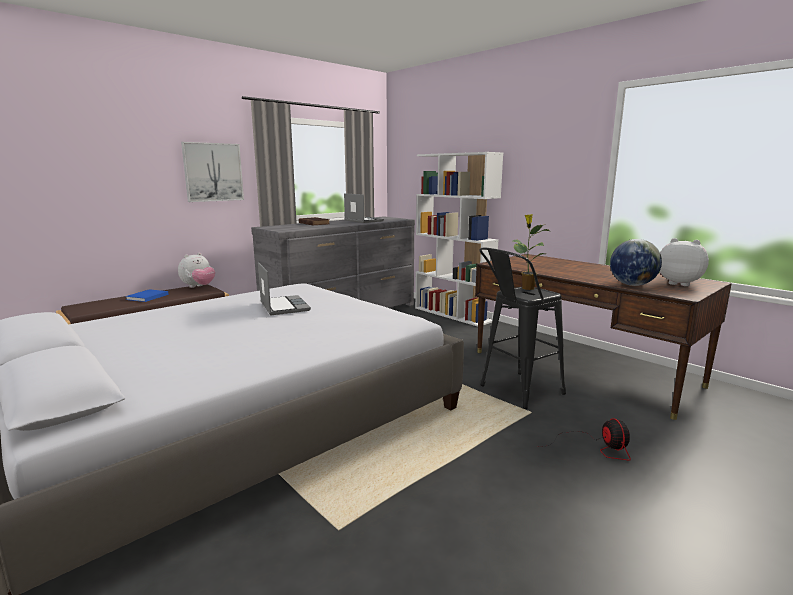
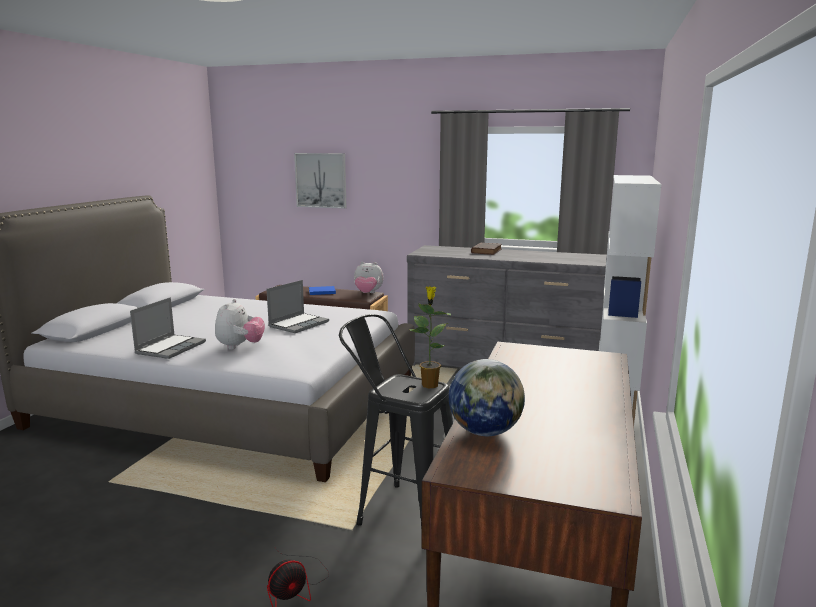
camera: 60 degrees right, 0 degrees up
(213, 172) = (404, 186): picture -> picture (321, 180)
(363, 221) = (549, 257): laptop -> laptop (171, 348)
(679, 283) = (551, 466): plush toy -> plush toy (240, 346)

